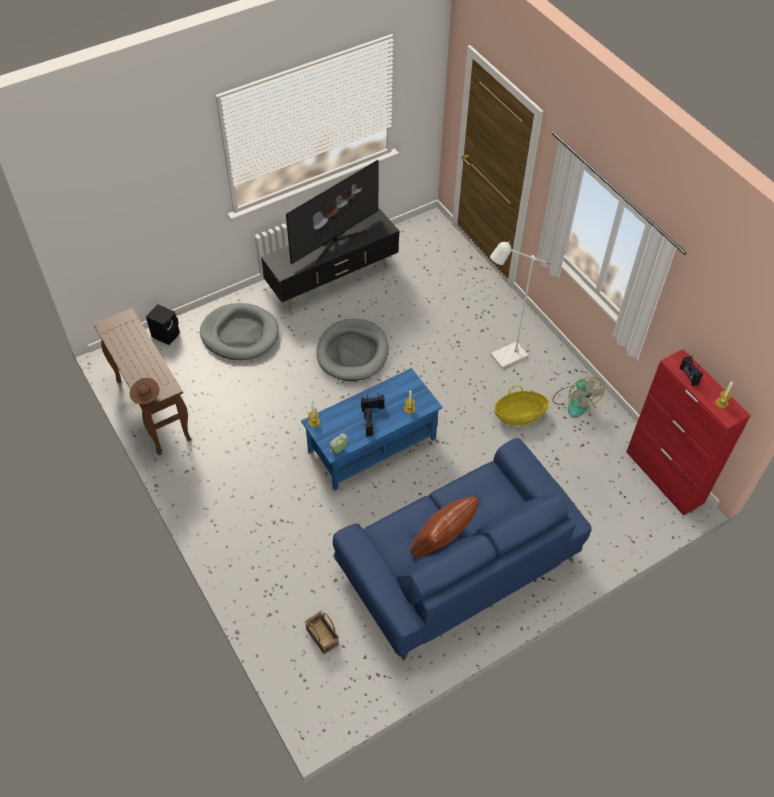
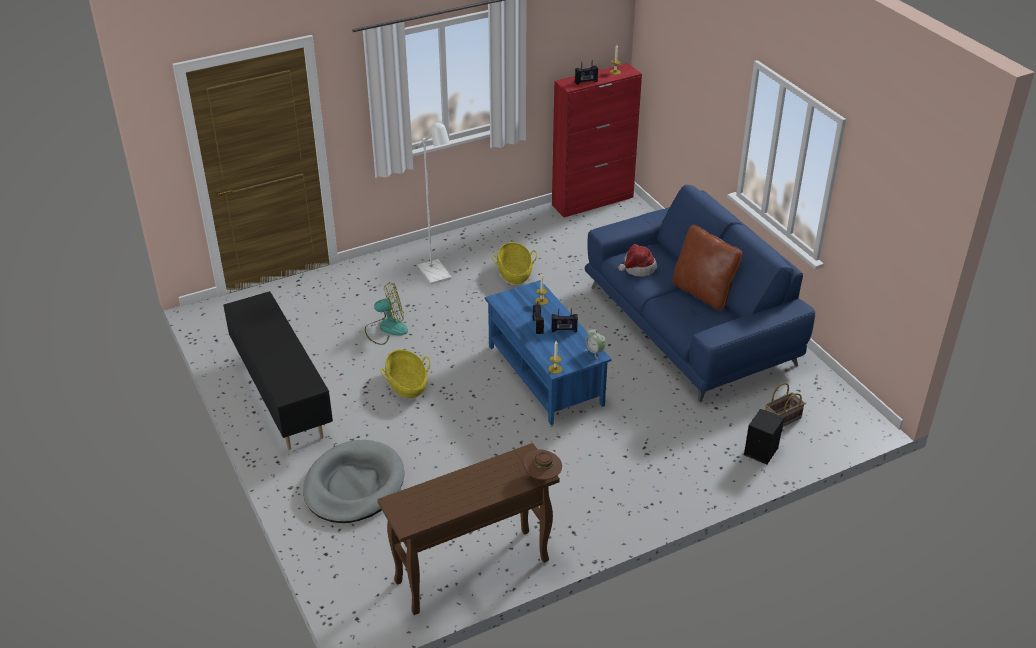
camera: 85 degrees left, 15 degrees down
(166, 334) = (336, 563): black speaker -> black speaker (760, 451)
(334, 241) = (271, 342): television -> none
(353, 352) = (407, 385): grey dog bed -> basket
(476, 486) = (637, 268): none -> hat
(575, 401) = (501, 238): fan -> fan (386, 329)

